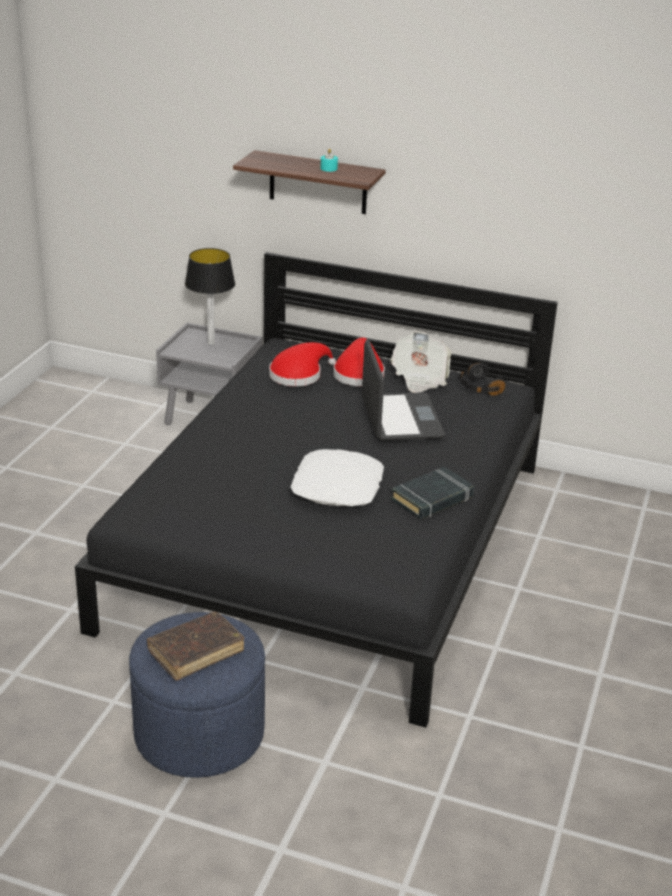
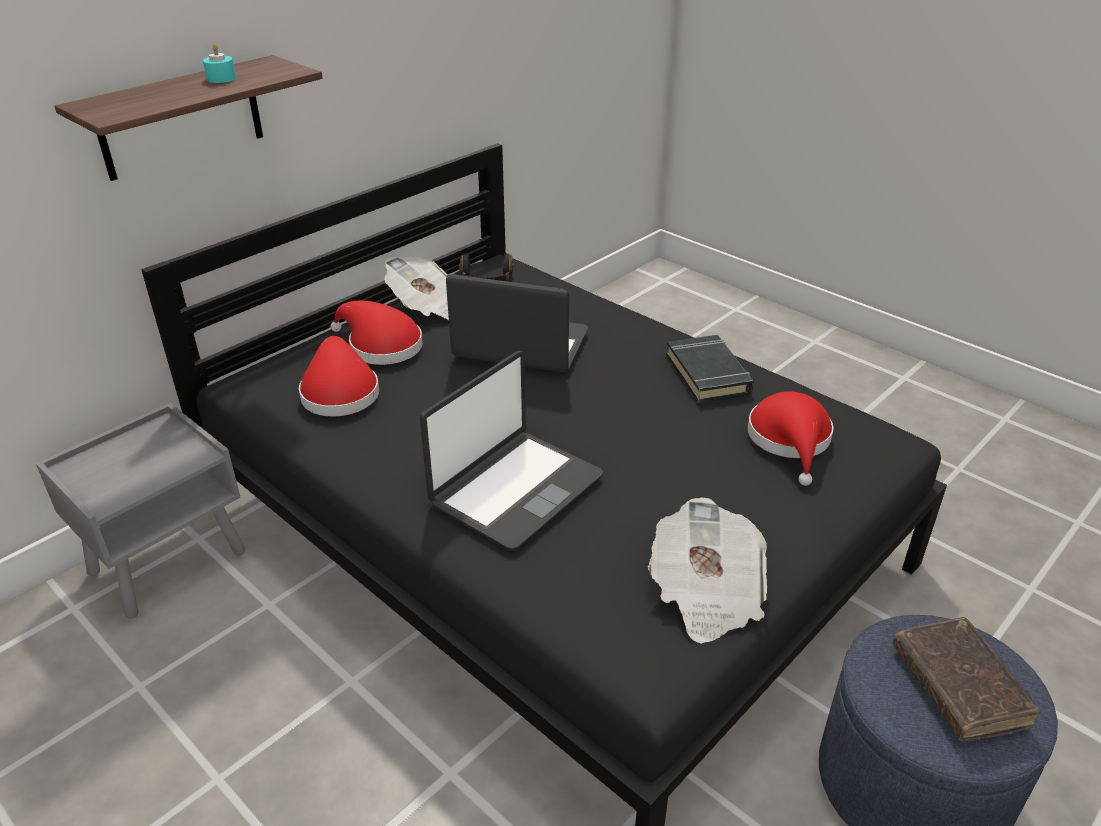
camera: 65 degrees left, 5 degrees up
(196, 529) = (705, 594): none -> newspaper
(211, 343) = (125, 456): table lamp -> none
(247, 451) = (515, 490): none -> laptop
(338, 488) = (651, 436): white pillow -> none
(375, 542) = (790, 440): none -> red hat

